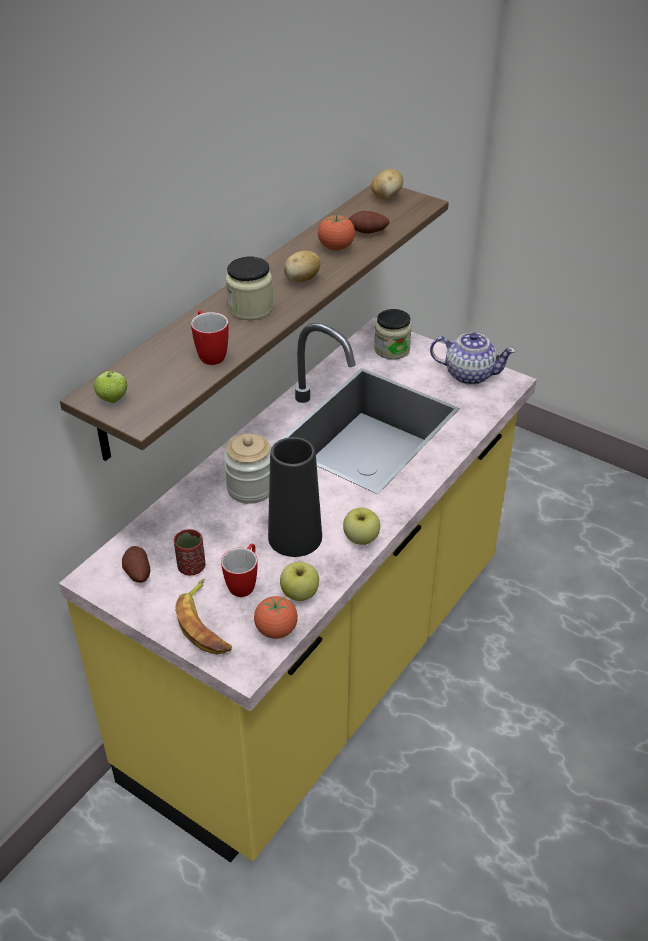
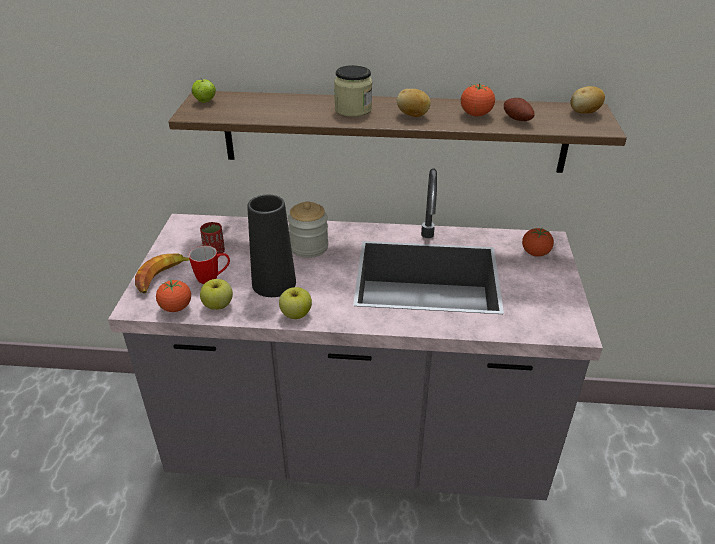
camera: 60 degrees right, 5 degrees down
(137, 573) = (196, 235): potato -> none
(210, 354) = (283, 113): mug -> none
(323, 671) = (357, 448): yellow counter -> grey counter
(392, 349) = (535, 253): jar -> tomato
(469, 374) = (555, 304): teapot -> none

